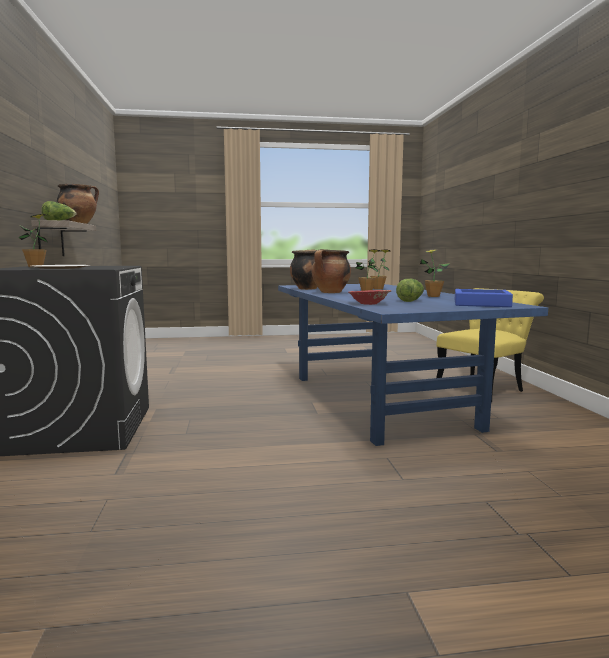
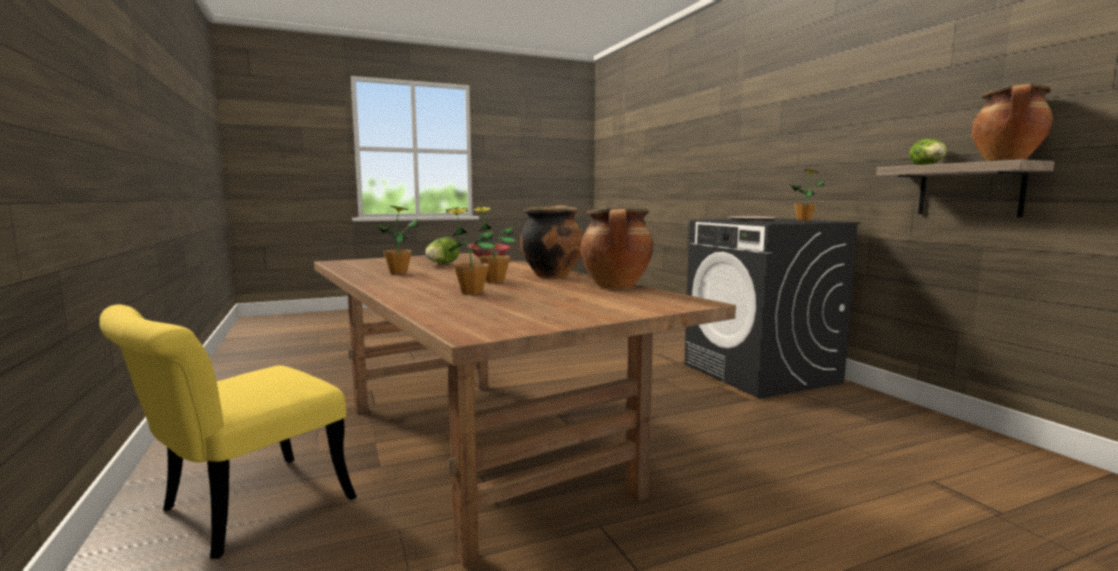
camera: 165 degrees right, 0 degrees up
(376, 400) = (477, 446): blue dining table -> brown dining table
(481, 303) = (370, 262): blue tray -> none

